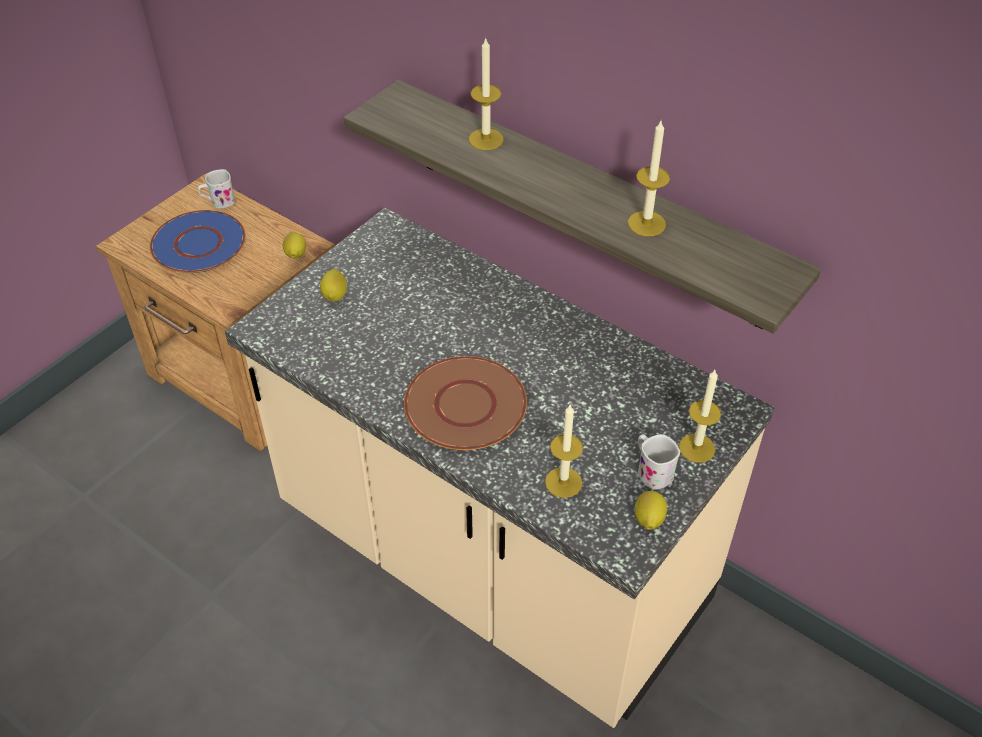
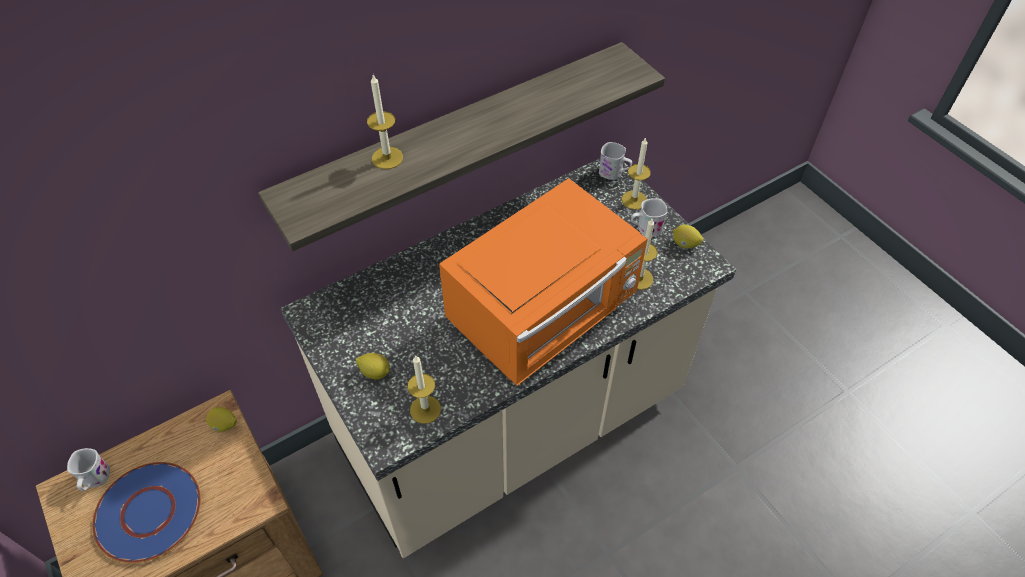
camera: 70 degrees left, 5 degrees up
(466, 405) = (544, 313): brown plate -> orange microwave
(646, 223) = (540, 102): candle -> candle (425, 409)
(733, 416) = (614, 173): none -> white mug

